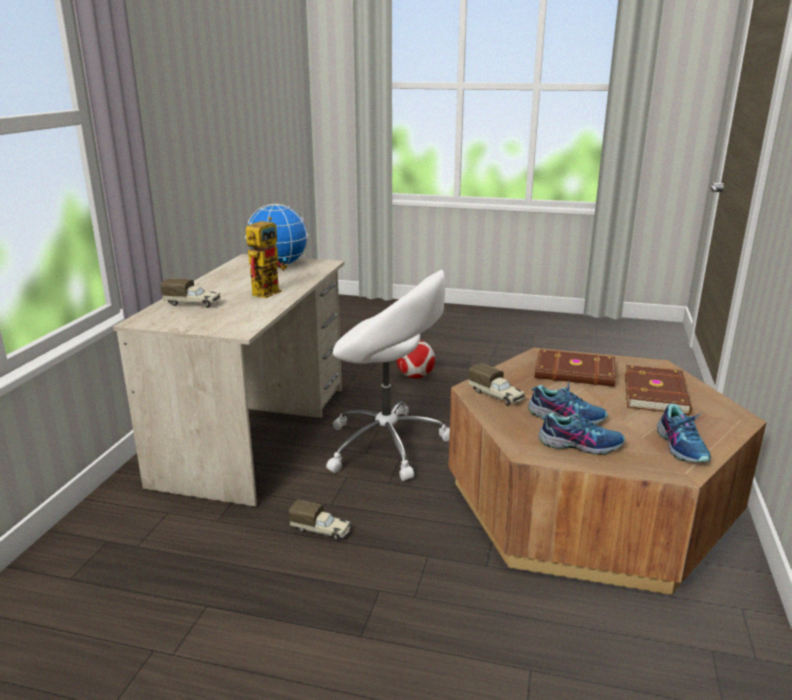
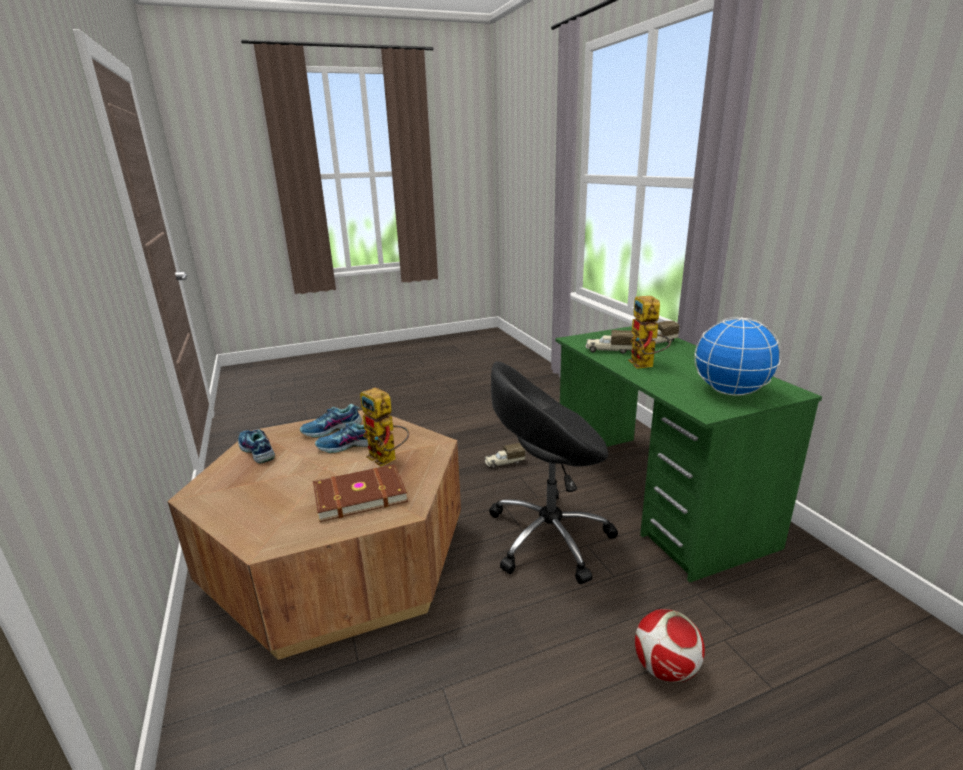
camera: 145 degrees right, 0 degrees up
(255, 434) = (654, 497): beige desk -> green desk
(389, 445) = (546, 537): white office chair -> black office chair
(497, 396) = (414, 444): toy truck -> toy truck (608, 350)
(533, 391) = (387, 459): none -> toy robot
(657, 393) = (269, 498): brown book -> none

